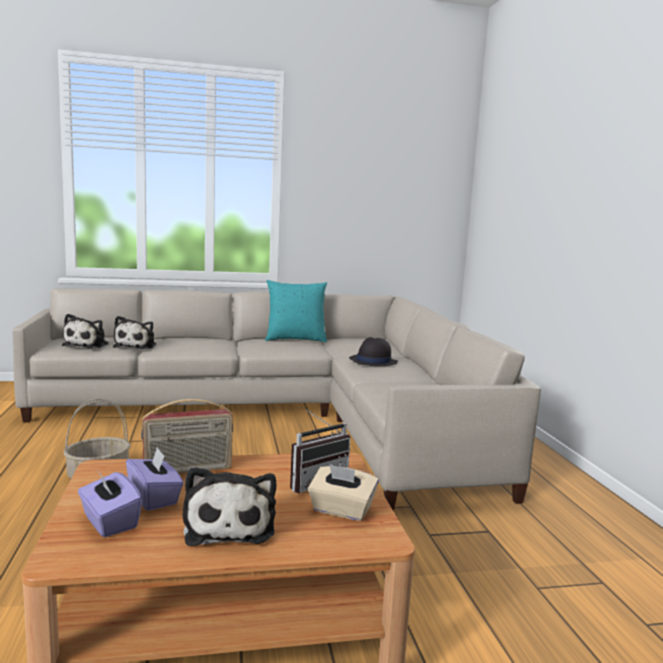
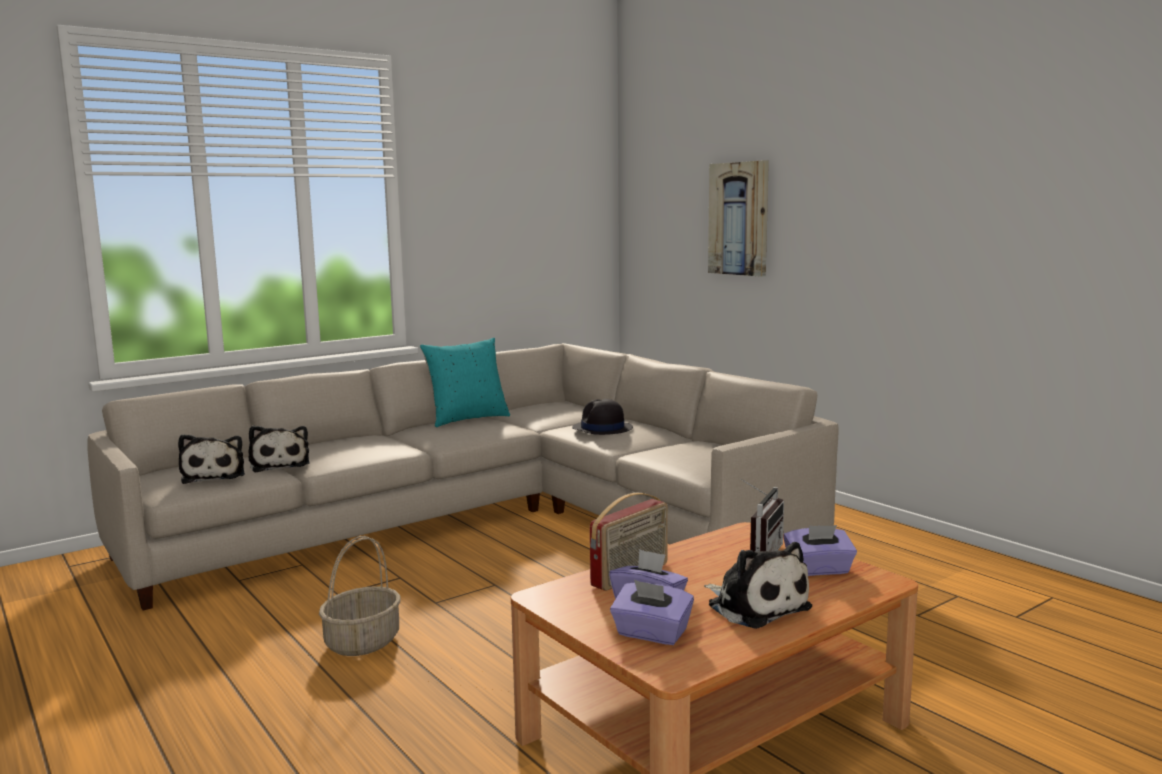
camera: 25 degrees left, 0 degrees up
(341, 510) = (819, 570): beige tissue box -> purple tissue box
(538, 204) = (739, 219): none -> picture

